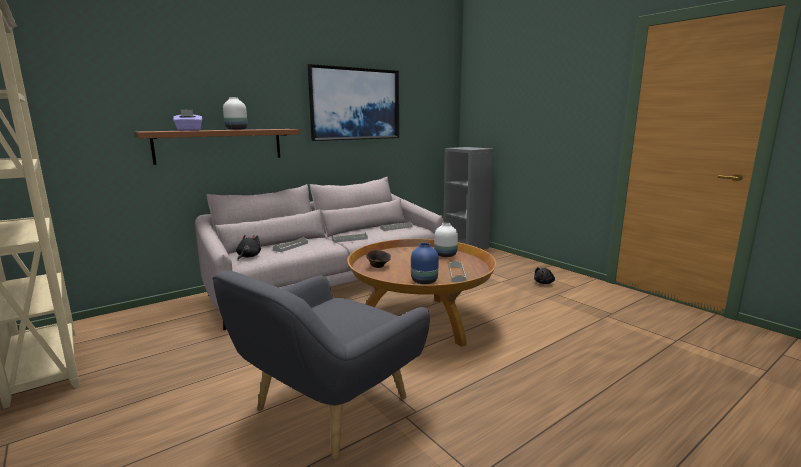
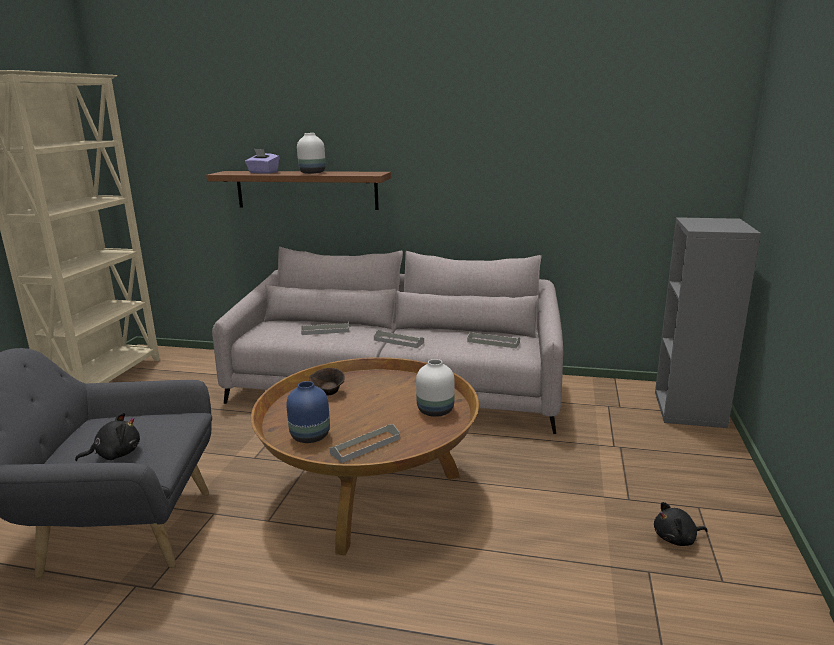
camera: 50 degrees right, 5 degrees up
(248, 256) = (270, 330): black plush toy -> black plush toy (115, 454)
(355, 104) = (501, 135): picture -> none

